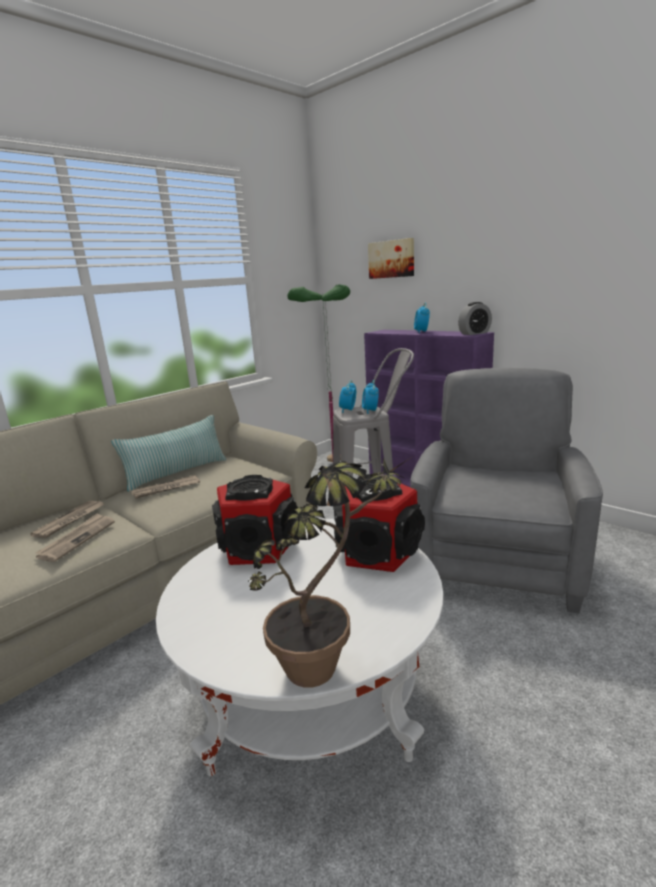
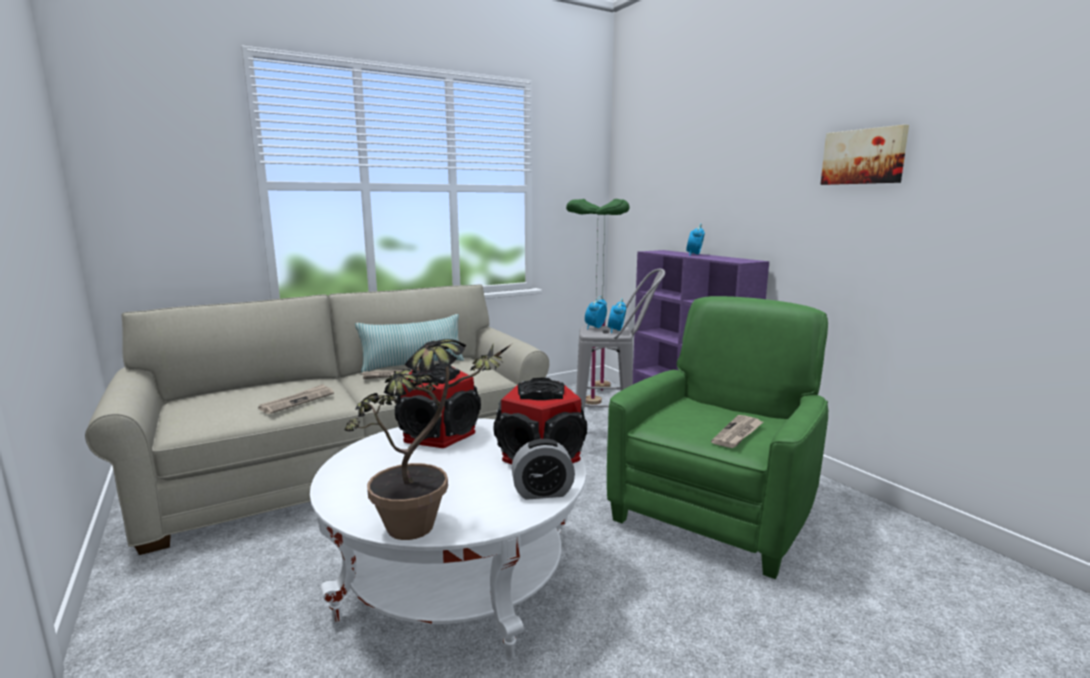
camera: 15 degrees right, 5 degrees down
(70, 521) = (301, 387): newspaper -> newspaper (738, 434)
(392, 259) = (677, 175): picture -> picture (864, 156)
(474, 333) = (745, 260): alarm clock -> alarm clock (542, 492)
(496, 561) = (715, 512): grey armchair -> green armchair

